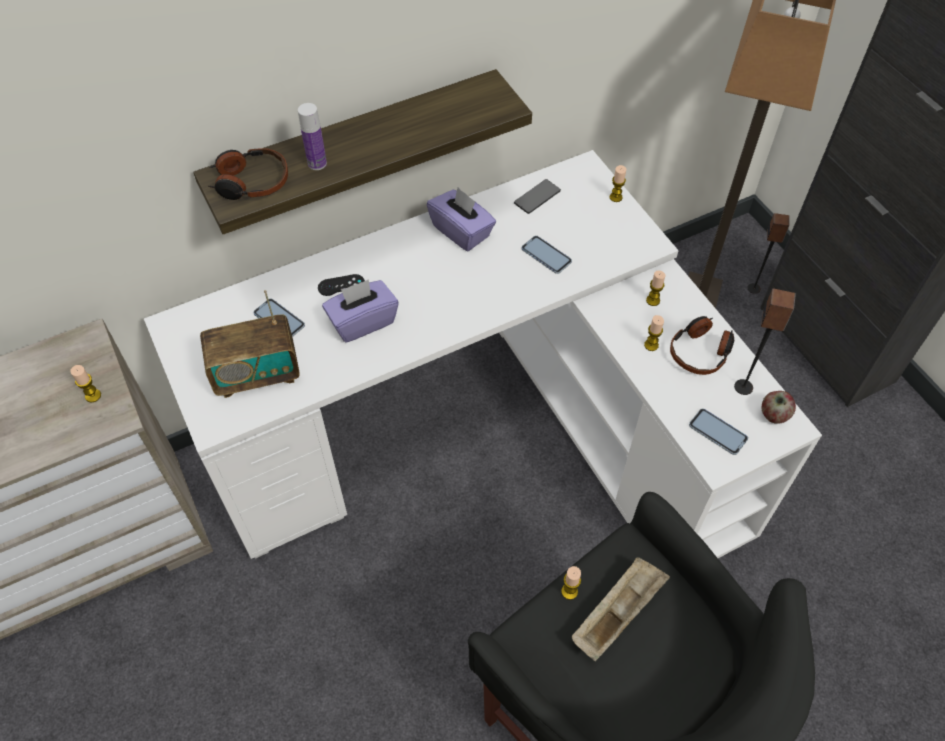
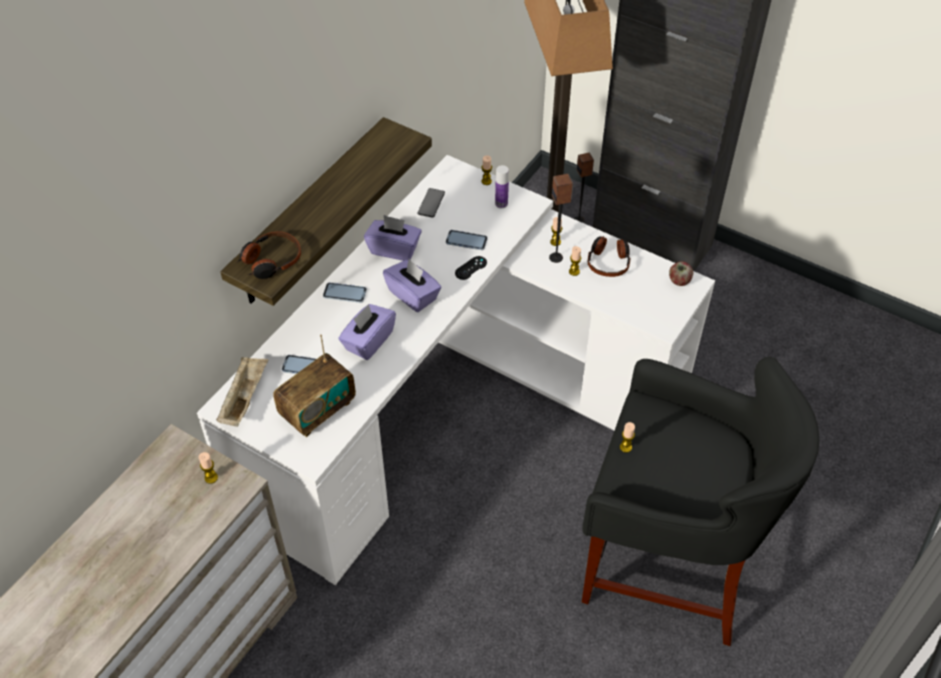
camera: 30 degrees left, 5 degrees down
(317, 163) = (308, 229): bottle -> bottle (501, 204)
(341, 285) = (333, 323): black game controller -> black game controller (471, 268)
(445, 291) = (413, 295): none -> purple tissue box
(617, 613) = (663, 444): beige tray -> beige tray (244, 398)
(717, 432) = (652, 307): phone -> phone (345, 293)
(744, 387) = (650, 272): speaker -> speaker (556, 257)

